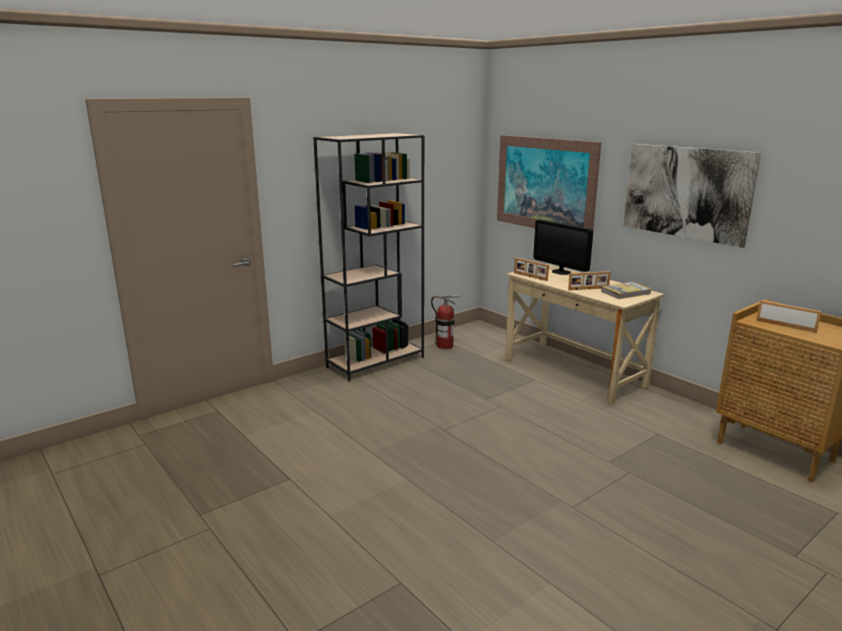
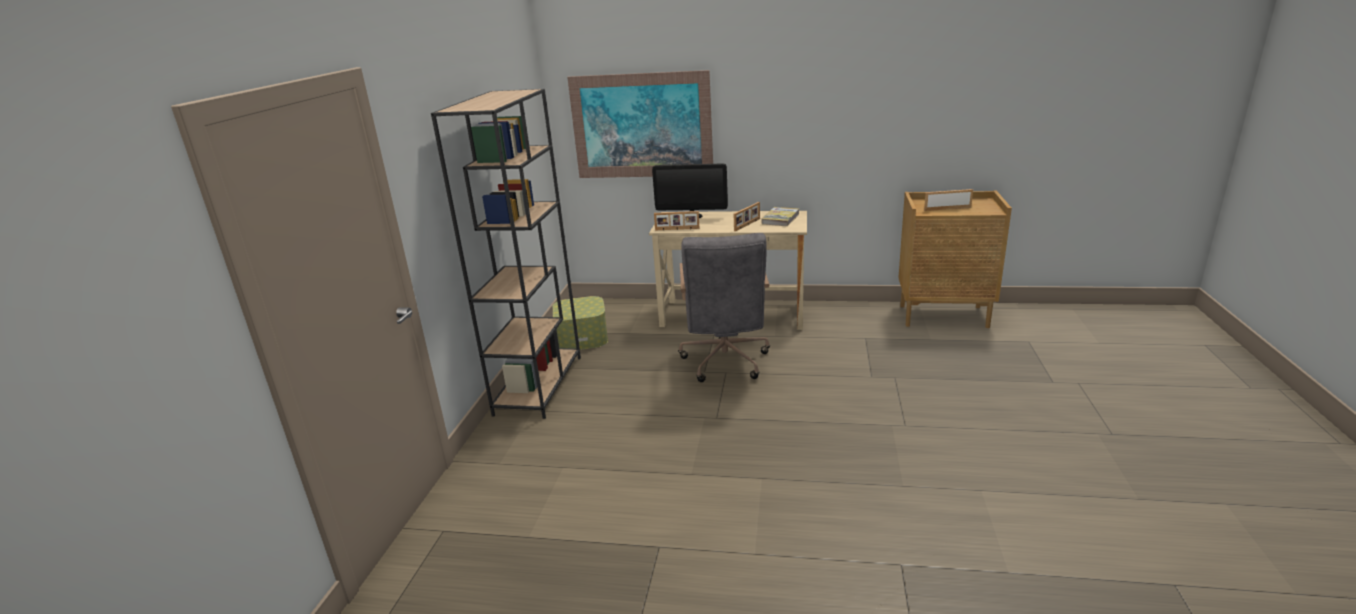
camera: 40 degrees left, 5 degrees up
(445, 346) = (582, 338): fire extinguisher -> storage box
(508, 402) = (725, 365): none -> grey office chair
(686, 192) = (814, 109): picture -> none

